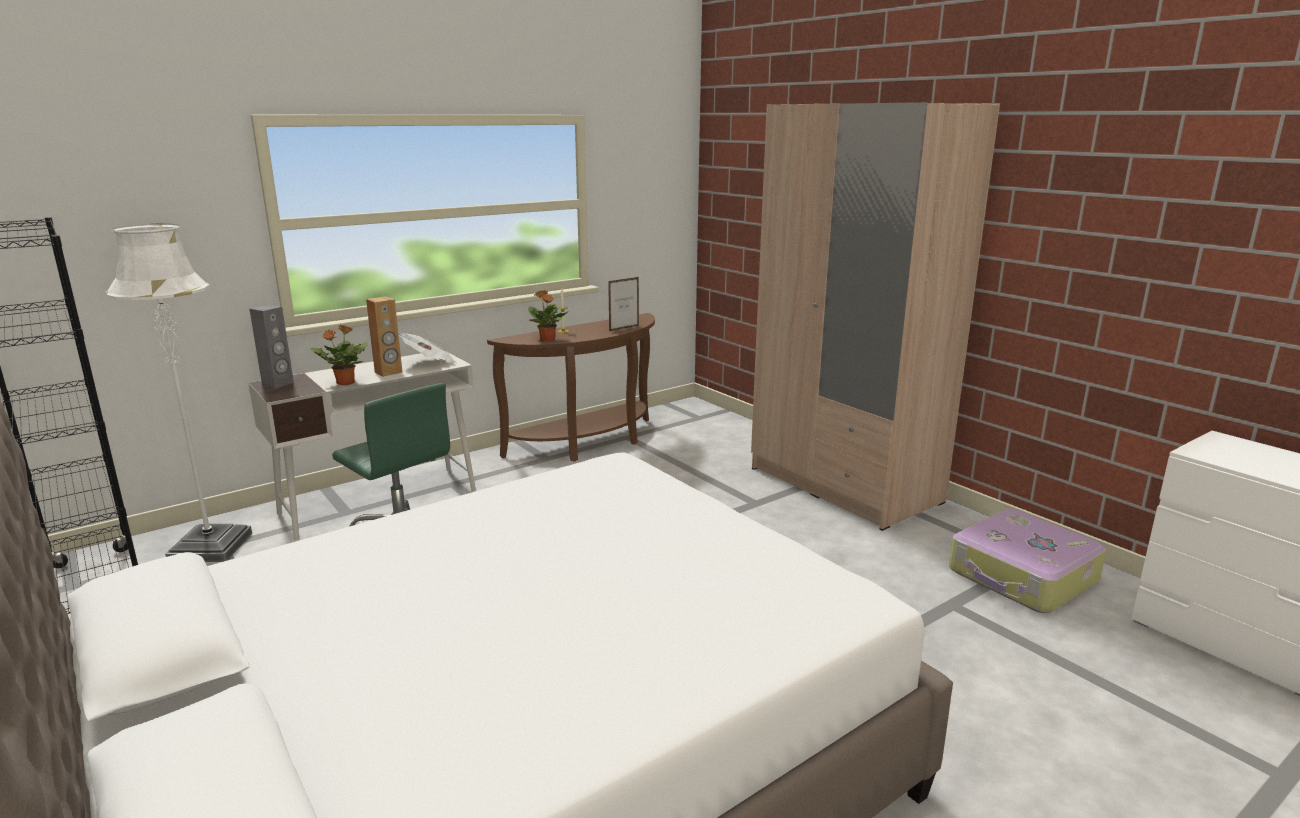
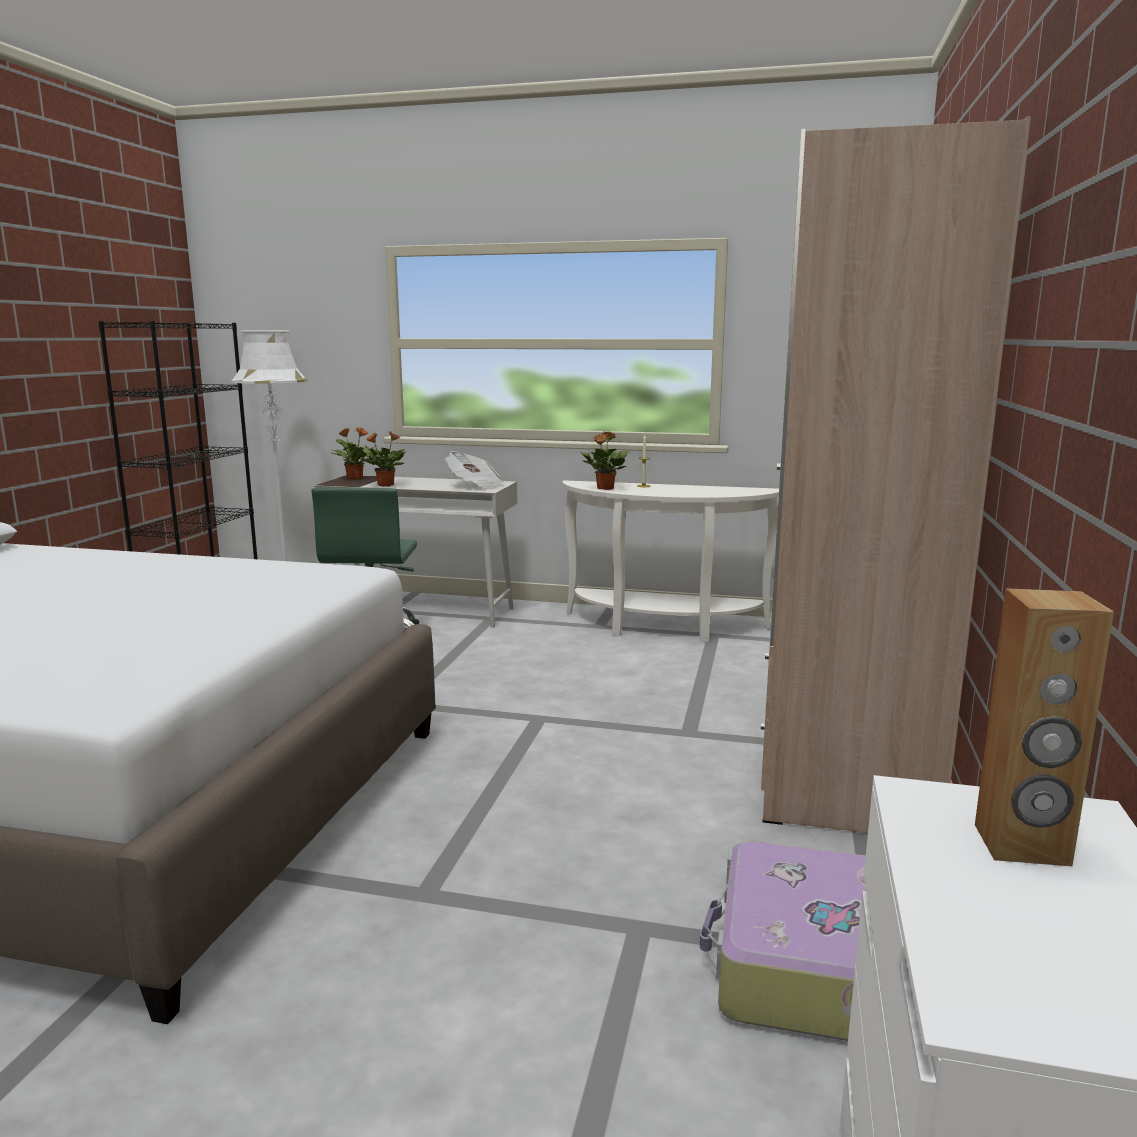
camera: 50 degrees right, 5 degrees down
(278, 384) = (354, 478): grey speaker -> potted plant
(388, 372) = (430, 485): brown speaker -> brown speaker (1022, 845)
(589, 444) = (663, 628): brown console table -> white console table
(624, 328) = (705, 494): picture frame -> none

